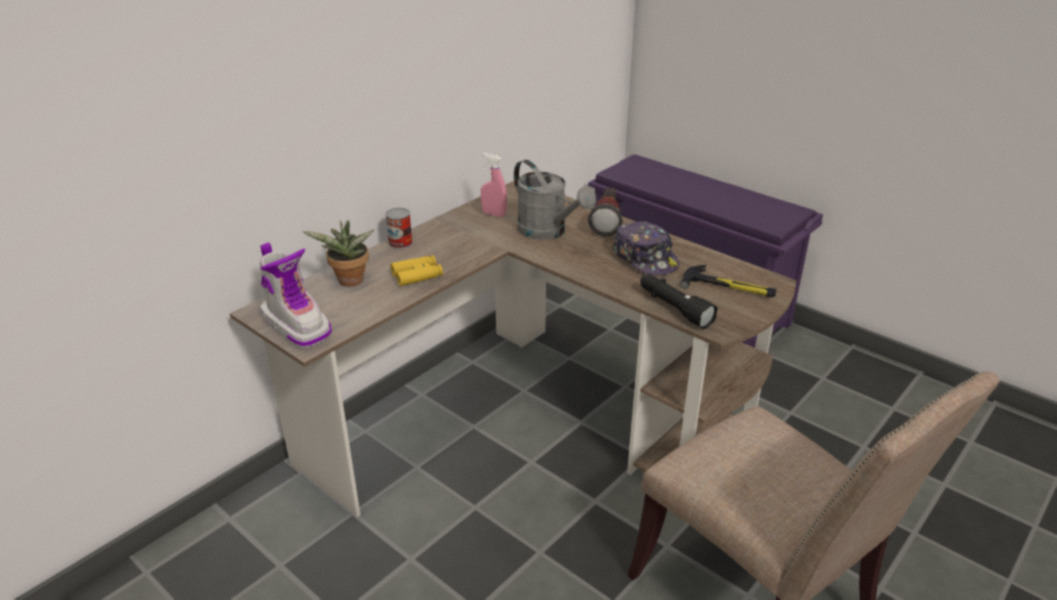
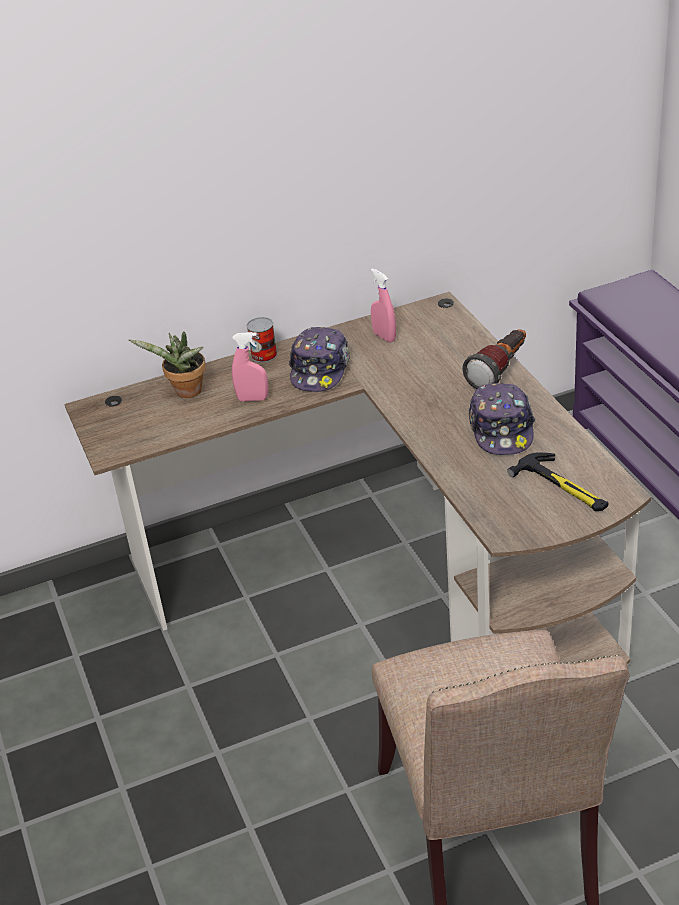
camera: 30 degrees right, 5 degrees up
(297, 325) = (110, 430): boot -> none
(417, 275) = (253, 399): yellow binoculars -> pink spray bottle
(459, 244) = (320, 369): none -> cap
(548, 232) = (424, 372): grey watering can -> none
(674, 308) = (478, 498): black flashlight -> none

